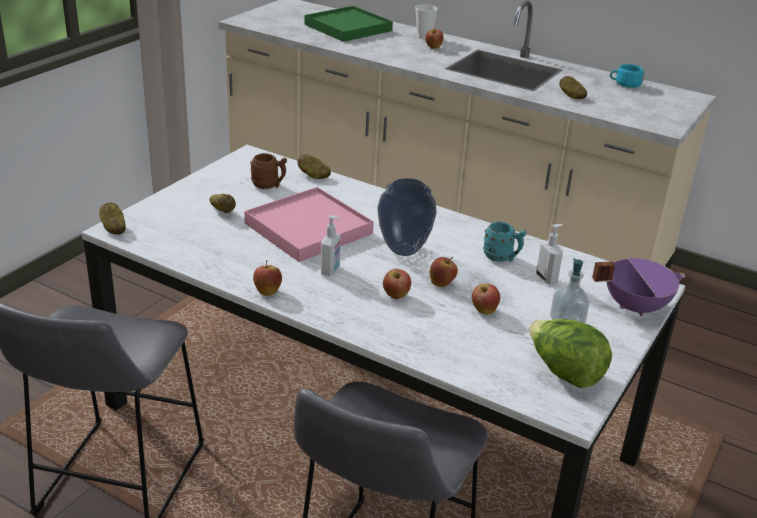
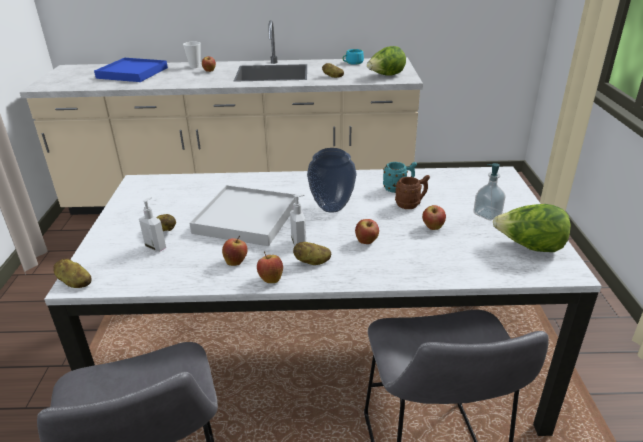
camera: 30 degrees left, 0 degrees up
(269, 186) = (179, 198): brown mug -> brown mug (411, 204)
(308, 228) = (246, 218): pink tray -> white tray
(313, 176) = (205, 180): potato -> potato (312, 262)
(348, 28) = (133, 73): green tray -> blue tray
(442, 283) = (384, 220): apple -> apple (236, 262)
(547, 278) = (440, 191): soap dispenser -> soap dispenser (156, 247)
(634, 306) = (506, 188): purple cooking pot -> none
(643, 114) = (386, 76): none -> lettuce

